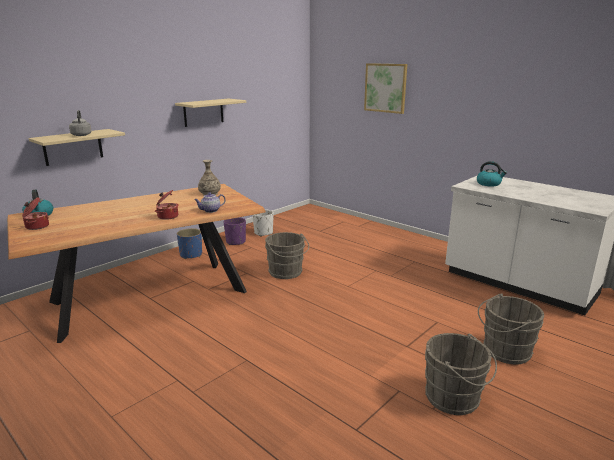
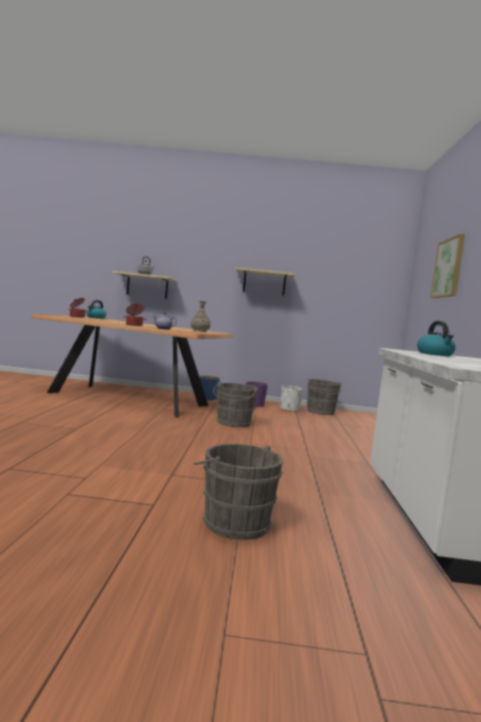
camera: 50 degrees right, 15 degrees down
(455, 399) = (95, 502): grey bucket -> grey bucket (320, 412)

